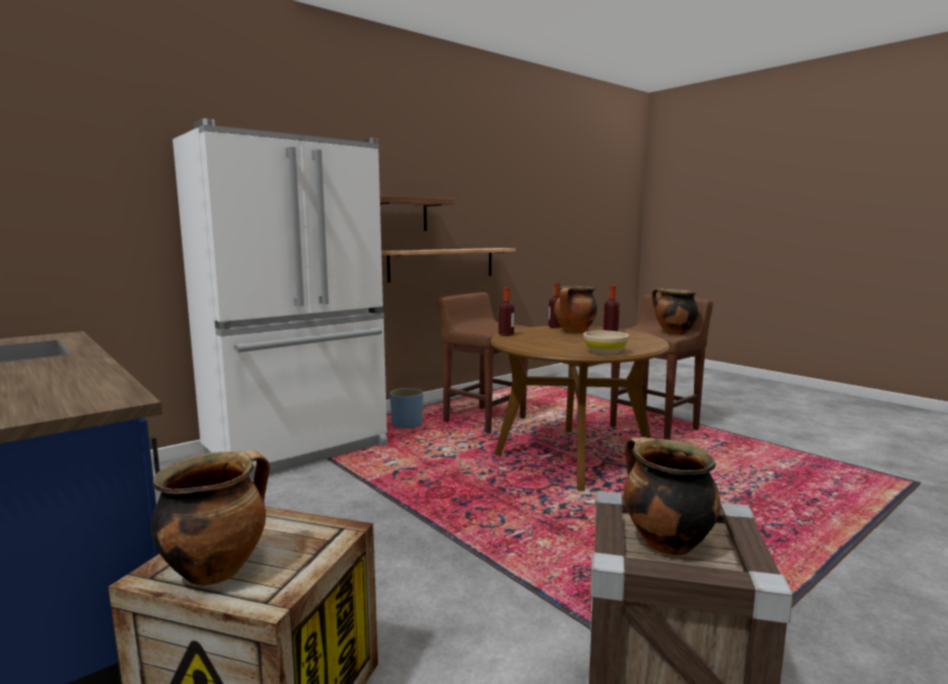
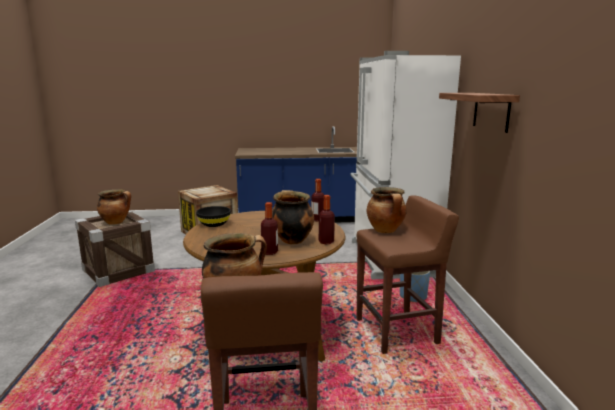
camera: 125 degrees right, 5 degrees up
(217, 569) = (205, 189): cooking pot -> cooking pot (386, 231)
(442, 264) = (515, 178): shelf -> none
(605, 352) = (214, 224): beige bowl -> black bowl

